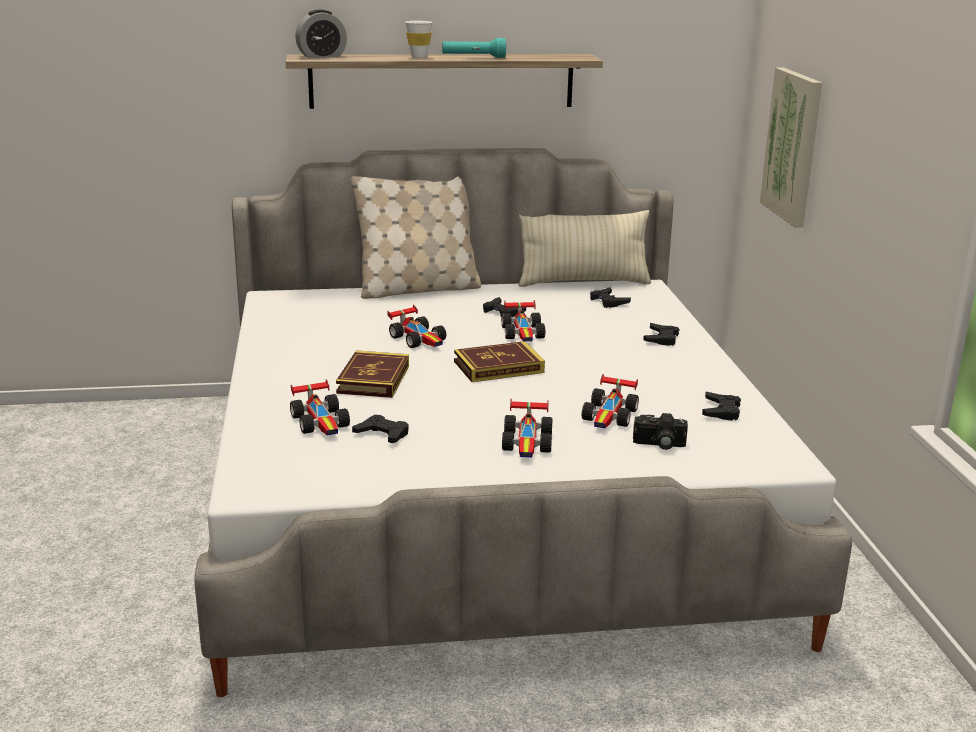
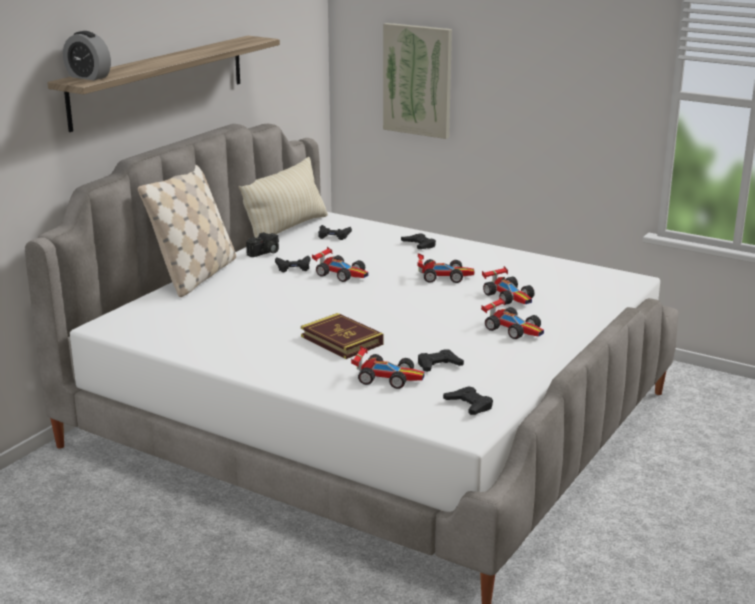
camera: 50 degrees left, 0 degrees up
(321, 56) = (88, 77): alarm clock -> alarm clock turned 105 degrees clockwise
(419, 57) = (159, 62): white cup -> none
(419, 339) = (293, 305): toy car -> toy car (443, 276)
(473, 57) = (195, 54): turquoise flashlight -> none
(498, 367) = (386, 299): book -> none
(659, 444) = (565, 299): camera -> camera (265, 253)
(721, 411) = (545, 269): black game controller -> black game controller (469, 405)

